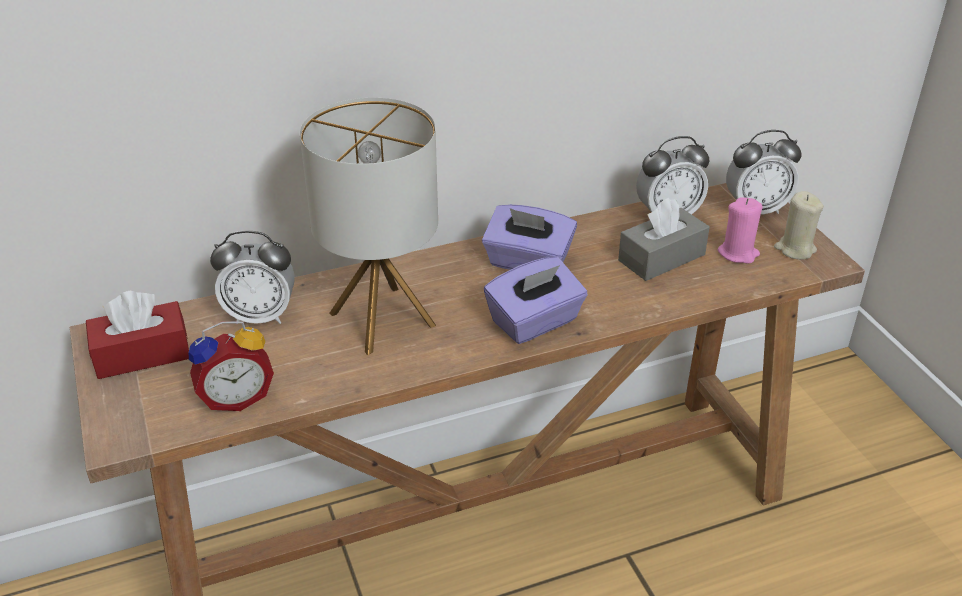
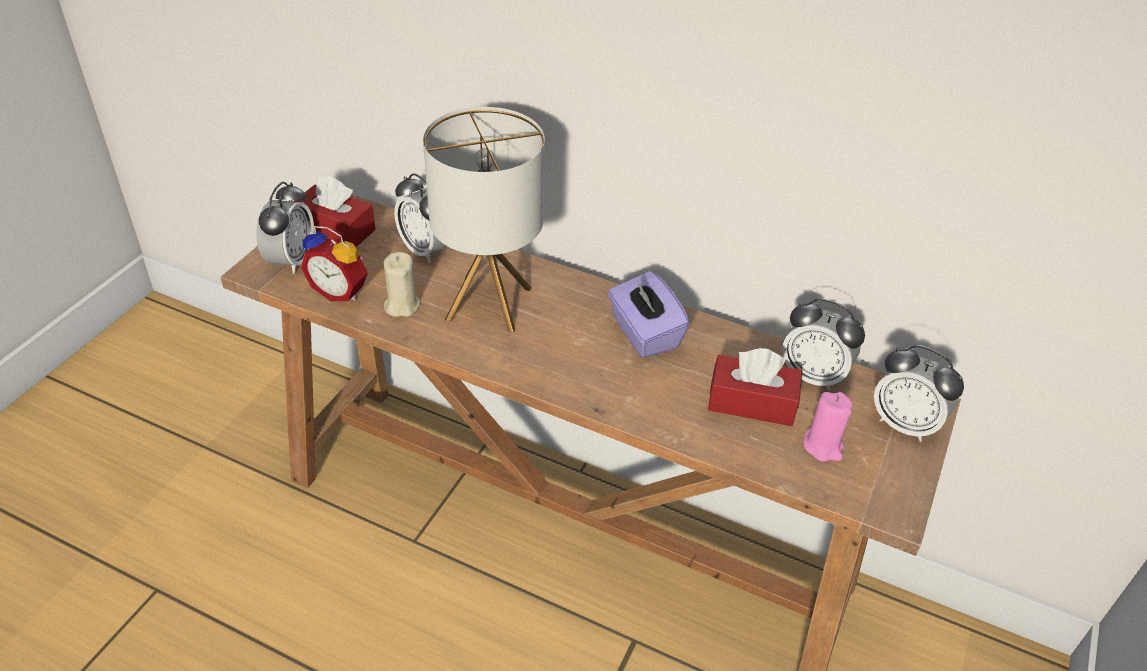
camera: 45 degrees right, 5 degrees up
(142, 407) = (291, 260): none -> alarm clock
(535, 322) = (579, 379): purple tissue box -> none
(661, 257) = (751, 402): grey tissue box -> red tissue box
(795, 249) = (882, 480): beige candle -> beige candle (402, 305)

